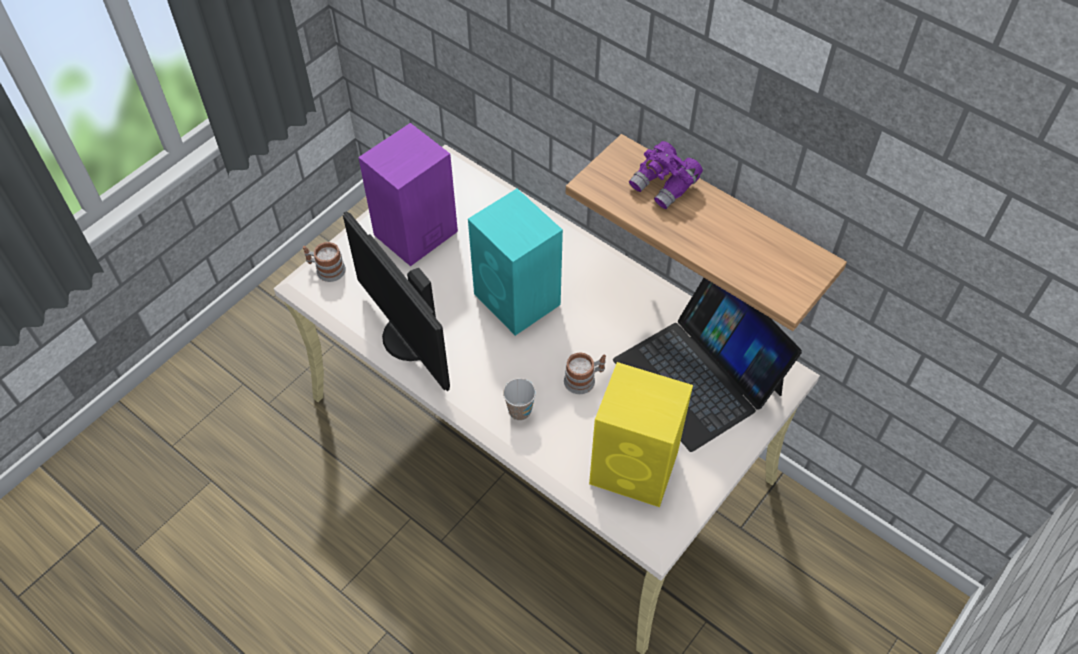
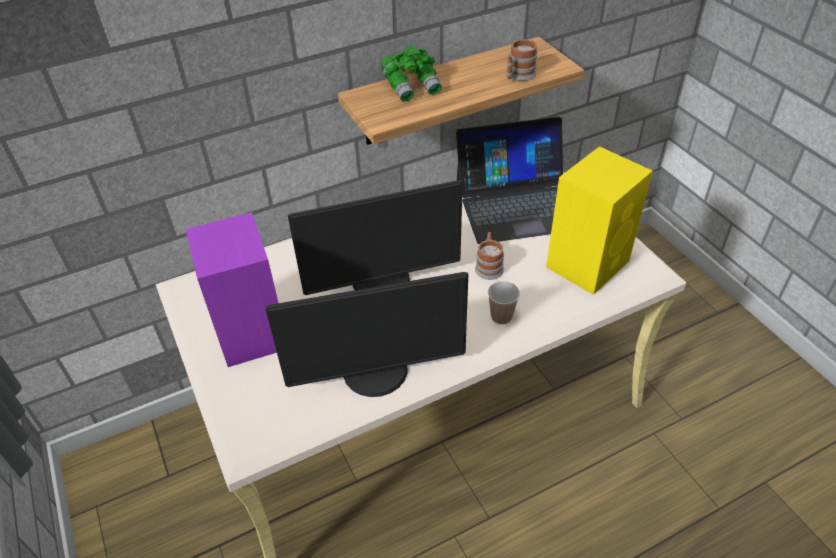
camera: 65 degrees left, 10 degrees down
(326, 269) = (242, 421): mug -> mug (518, 76)
(518, 300) = (382, 283): turquoise speaker -> monitor
(664, 185) = (412, 87): purple binoculars -> green binoculars

